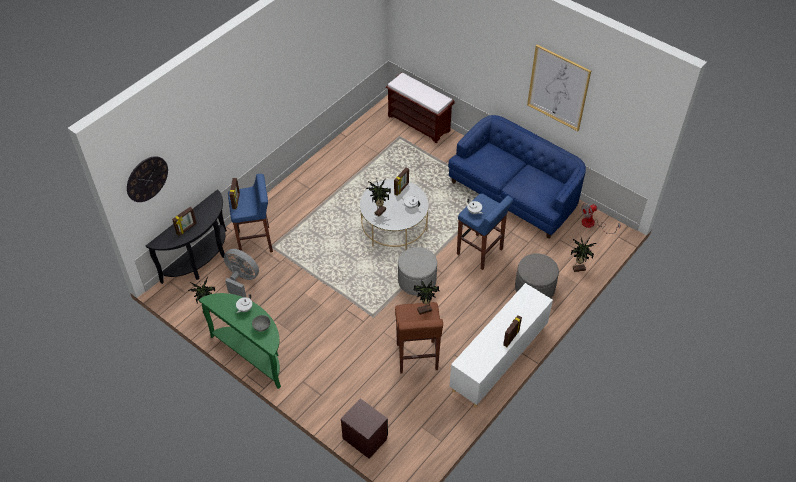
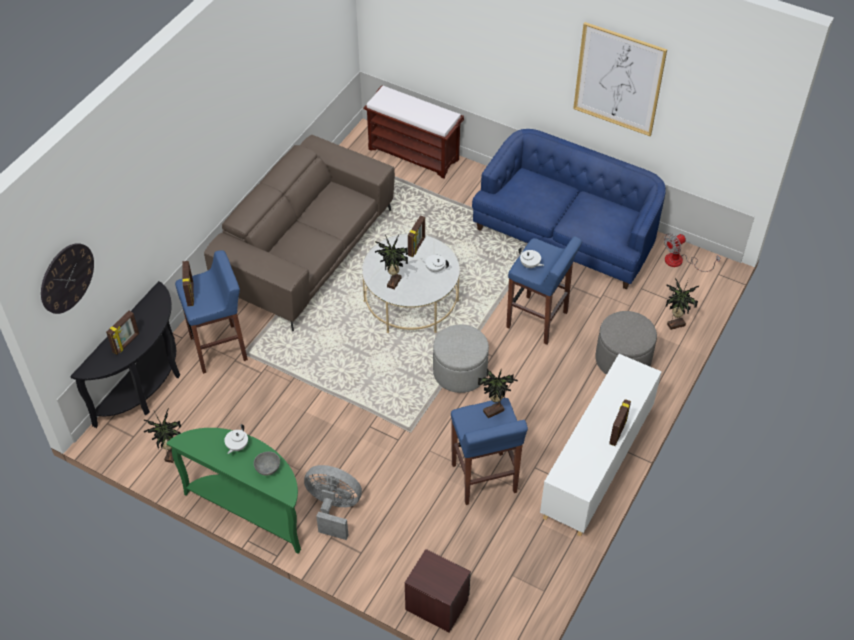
camera: 10 degrees left, 0 degrees up
(242, 280) = (212, 406): grey fan -> grey fan (334, 509)
(329, 183) = (306, 252): none -> brown sofa
(417, 357) = (484, 479): brown stool -> blue stool

